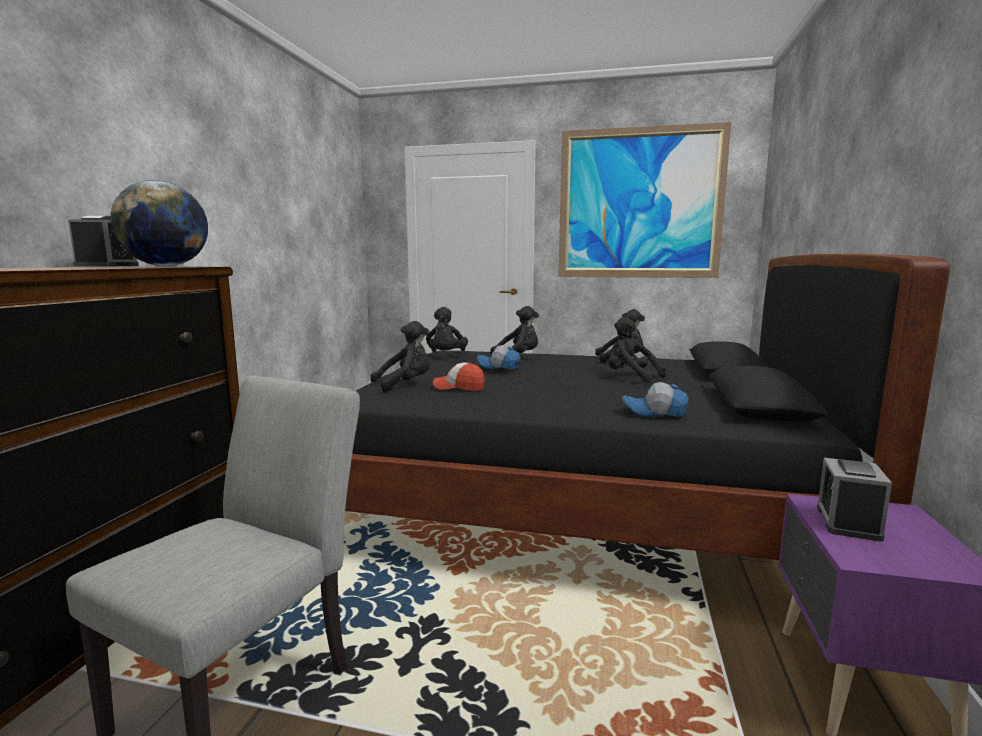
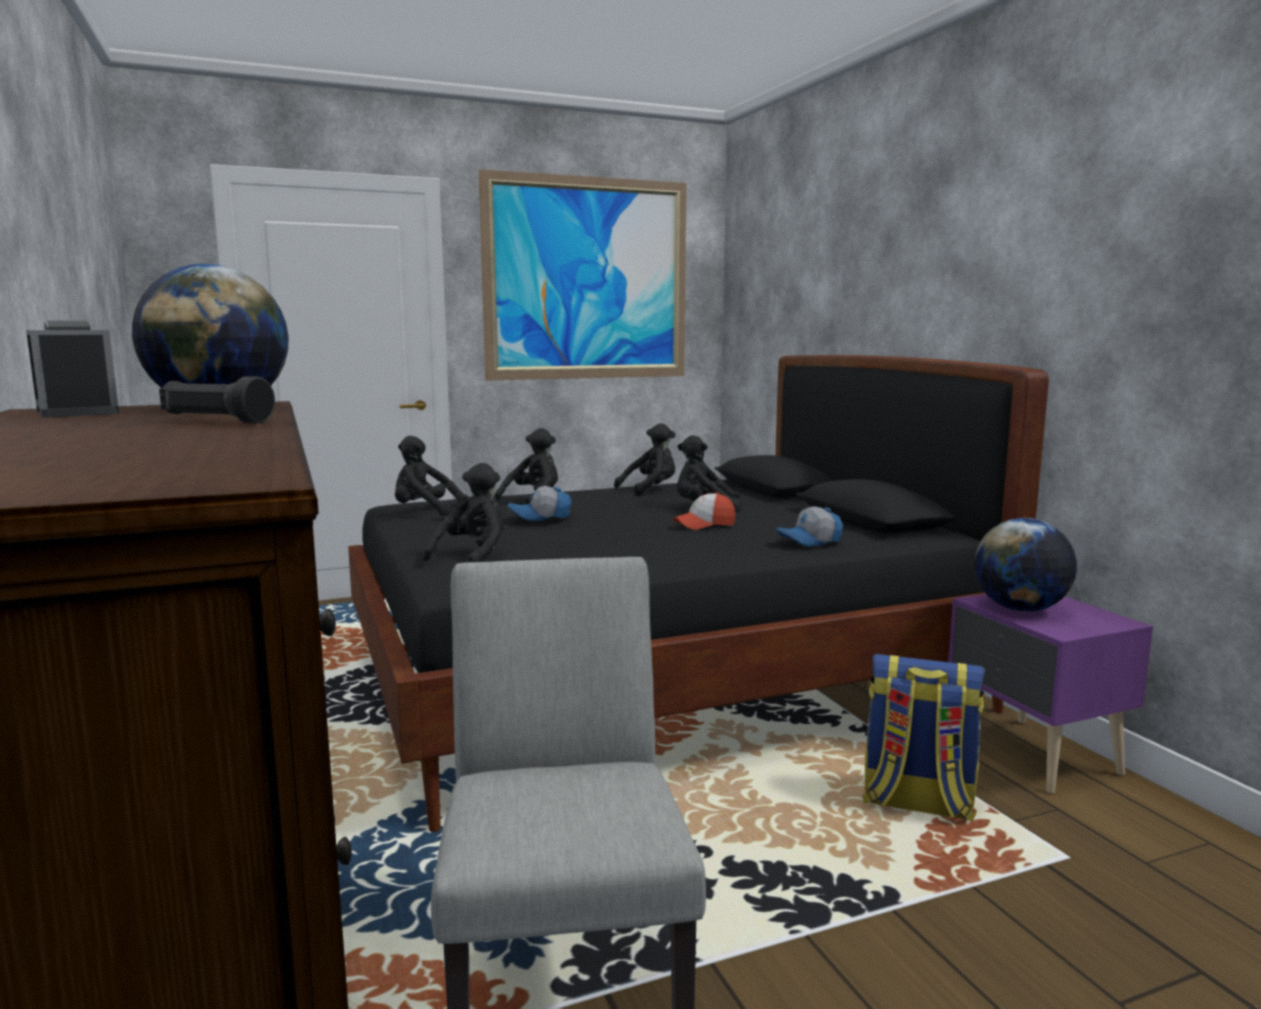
camera: 35 degrees left, 0 degrees up
(90, 267) = (217, 421): none -> black flashlight
(446, 356) = (425, 511): black plush toy -> black plush toy turned 135 degrees clockwise
(459, 387) = (554, 549): cap -> cap (704, 525)
(664, 679) = (916, 803): none -> backpack
(848, 522) = (1020, 609): alarm clock -> globe

